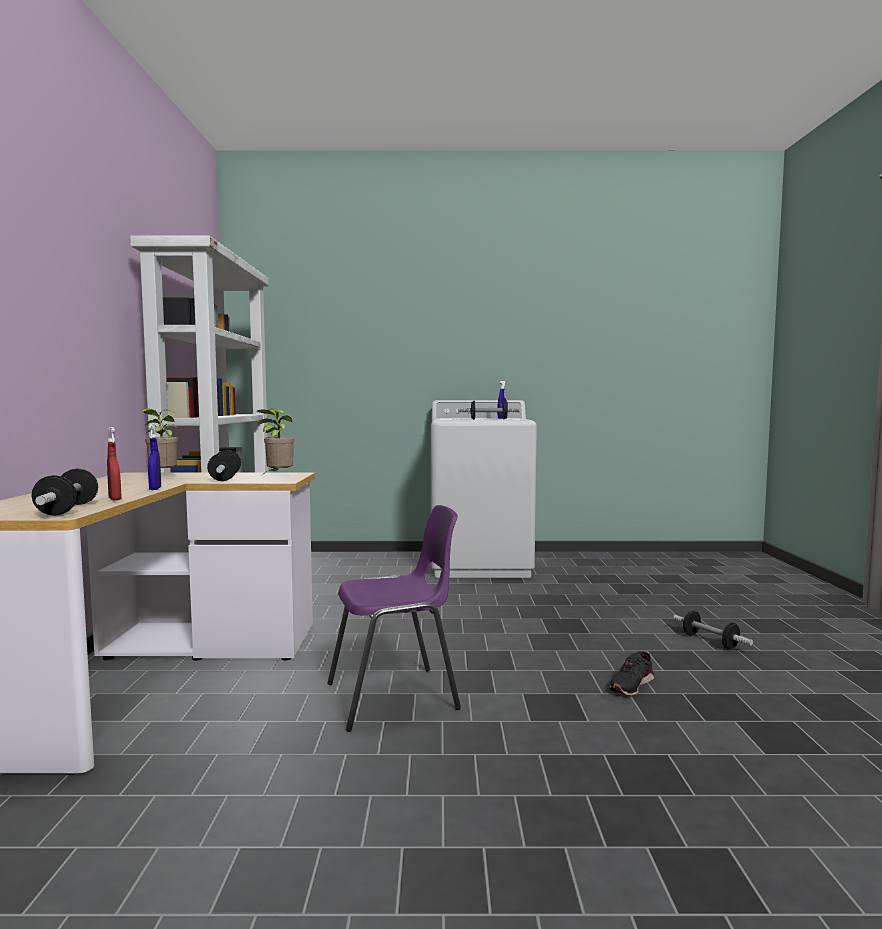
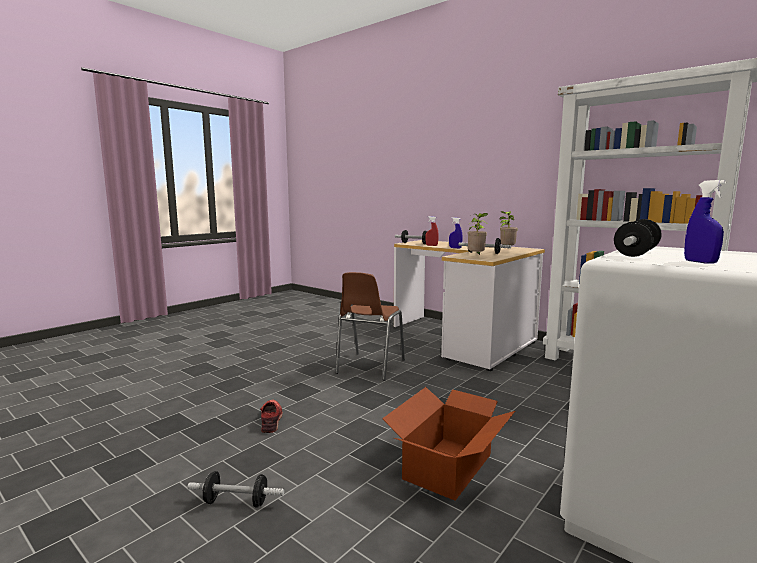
camera: 130 degrees right, 5 degrees up
(395, 697) = (369, 367): purple chair -> brown chair
(531, 604) = (449, 466): none -> cardboard box
(631, 685) = (271, 420): black shoe -> red shoe

